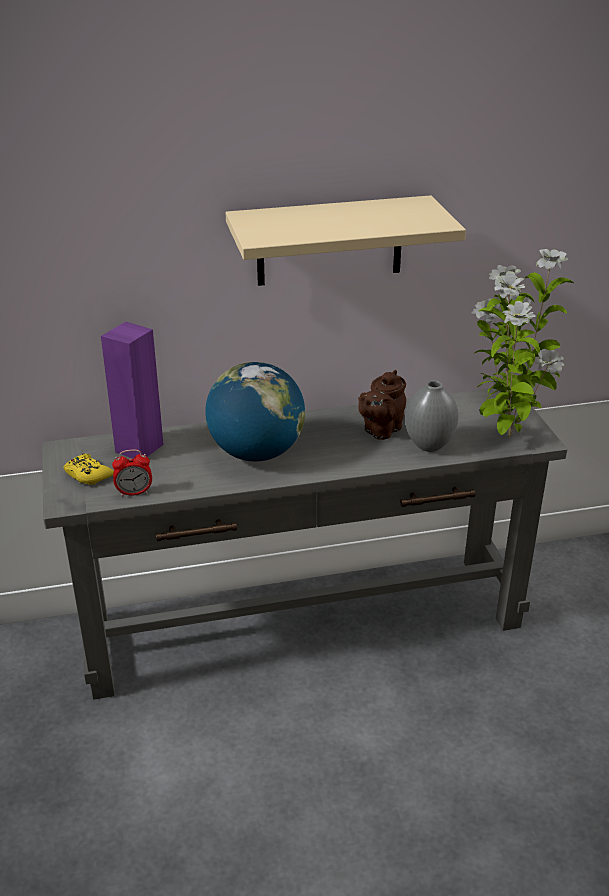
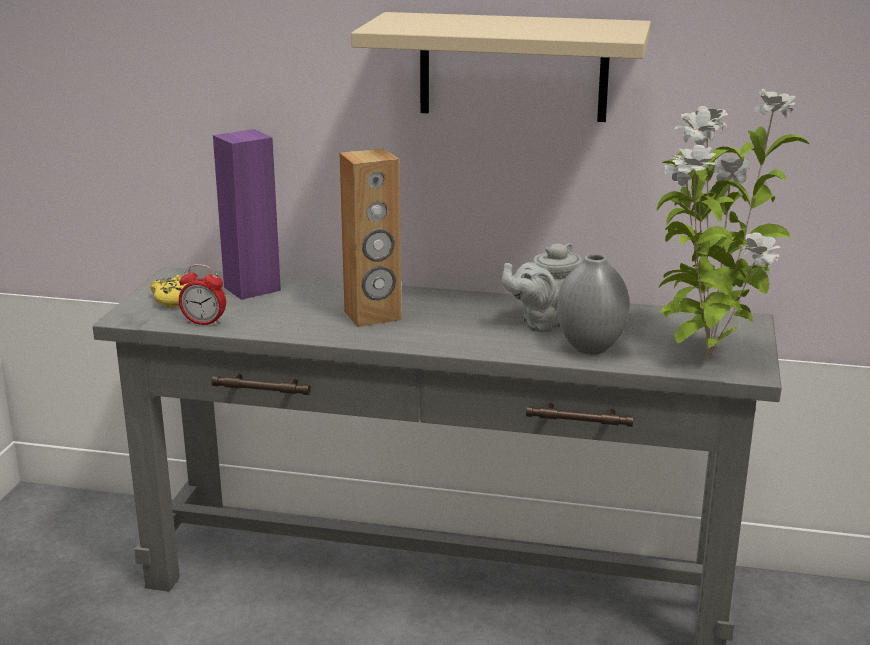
camera: 25 degrees right, 10 degrees down
(256, 453) = (373, 316): globe -> brown speaker
(380, 430) = (544, 323): brown teapot -> grey teapot

